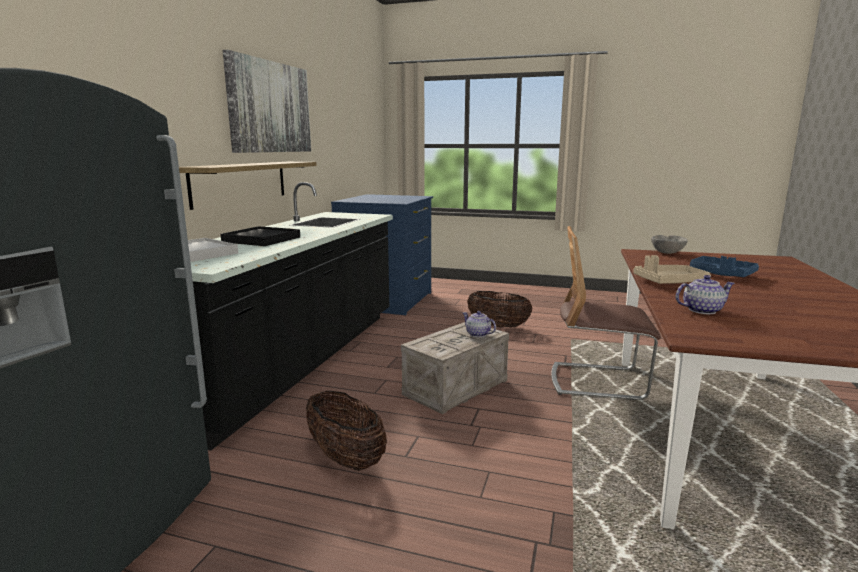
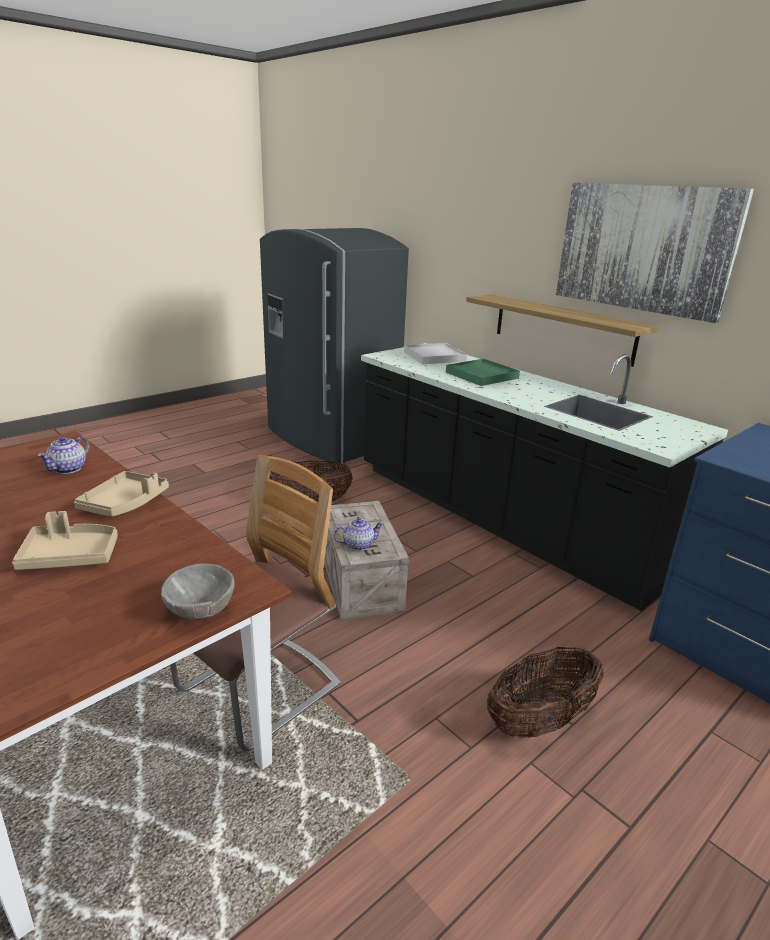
camera: 120 degrees right, 10 degrees up
(261, 239) = (481, 375): black tray -> green tray
(721, 274) = (70, 556): blue tray -> beige tray

